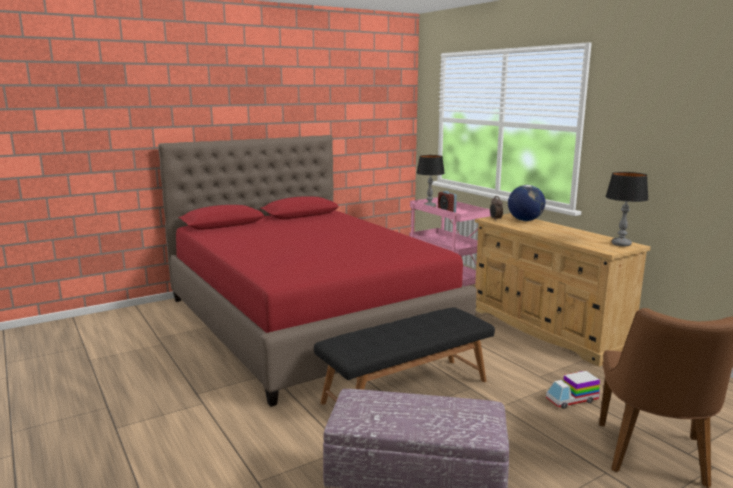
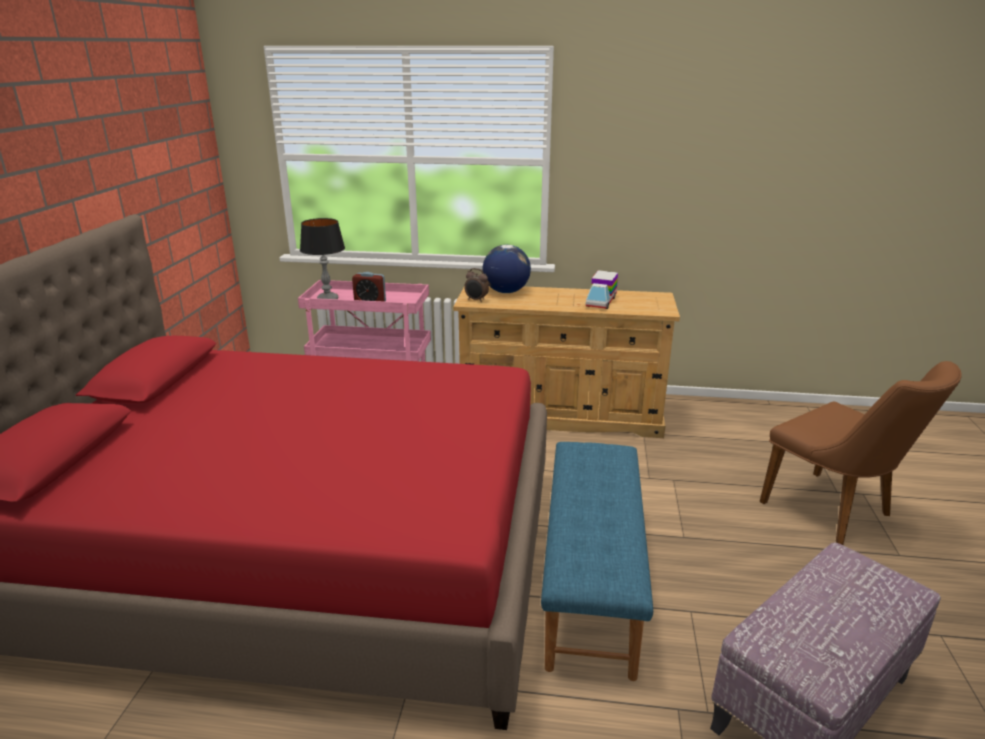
camera: 50 degrees left, 10 degrees up
(405, 391) = (589, 580): black bench -> blue bench
(571, 400) = (709, 489): toy truck -> toy truck (601, 301)
(621, 244) = (651, 298): table lamp -> none

